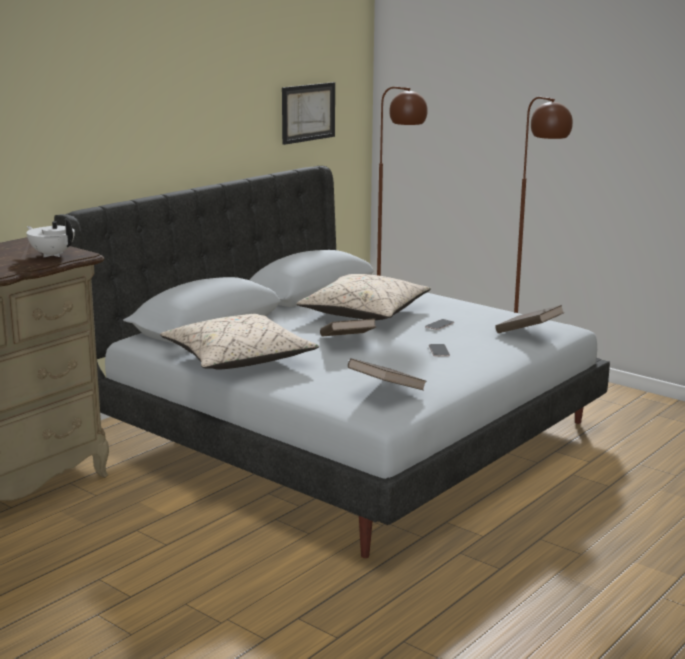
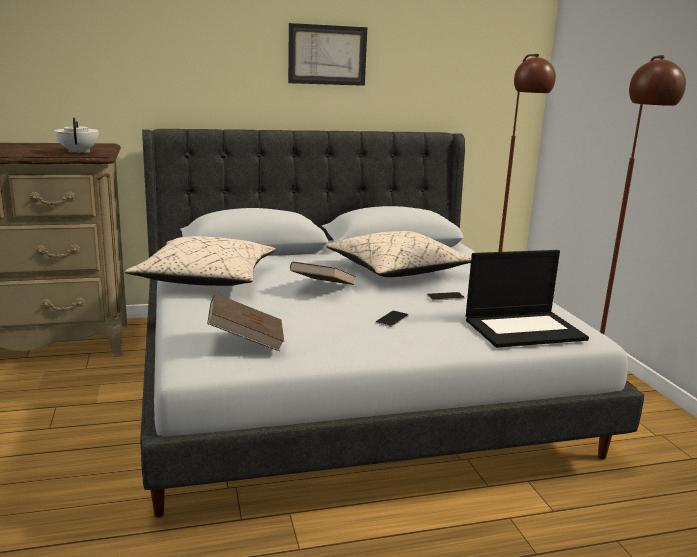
camera: 35 degrees right, 0 degrees up
(308, 112) = (456, 81): picture -> picture (327, 55)
(528, 333) = (524, 329): brown book -> laptop

